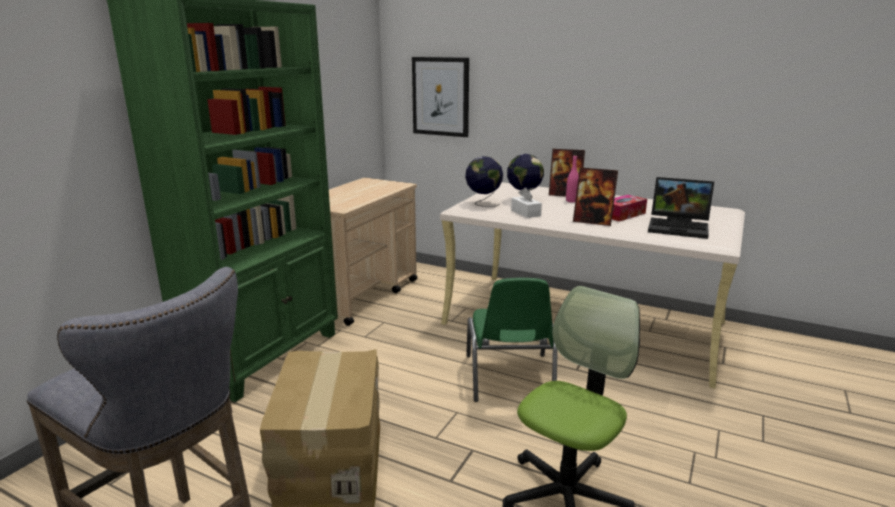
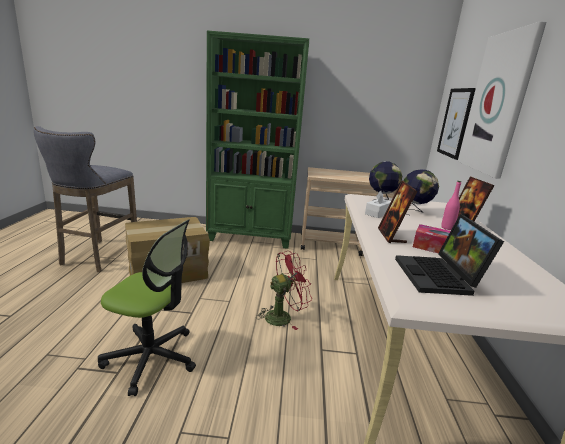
camera: 65 degrees right, 0 degrees up
(509, 378) = (283, 316): green chair -> red fan
(519, 75) = (498, 104): none -> picture

